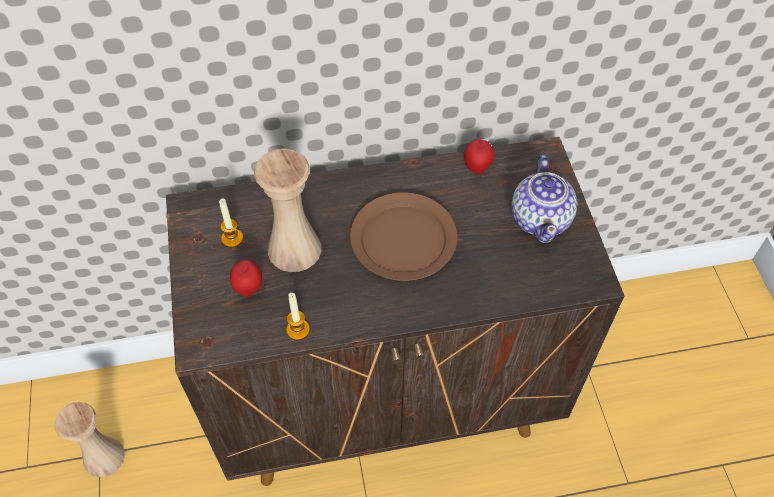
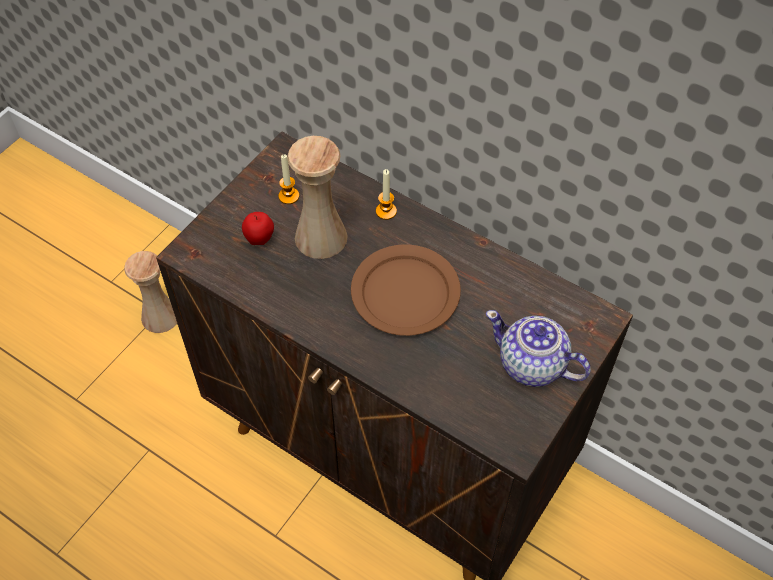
camera: 45 degrees right, 0 degrees up
(298, 330) = (259, 295): candle -> candle (386, 211)
(477, 168) = (529, 285): apple -> none
(541, 218) = (532, 365): teapot -> teapot turned 75 degrees clockwise

